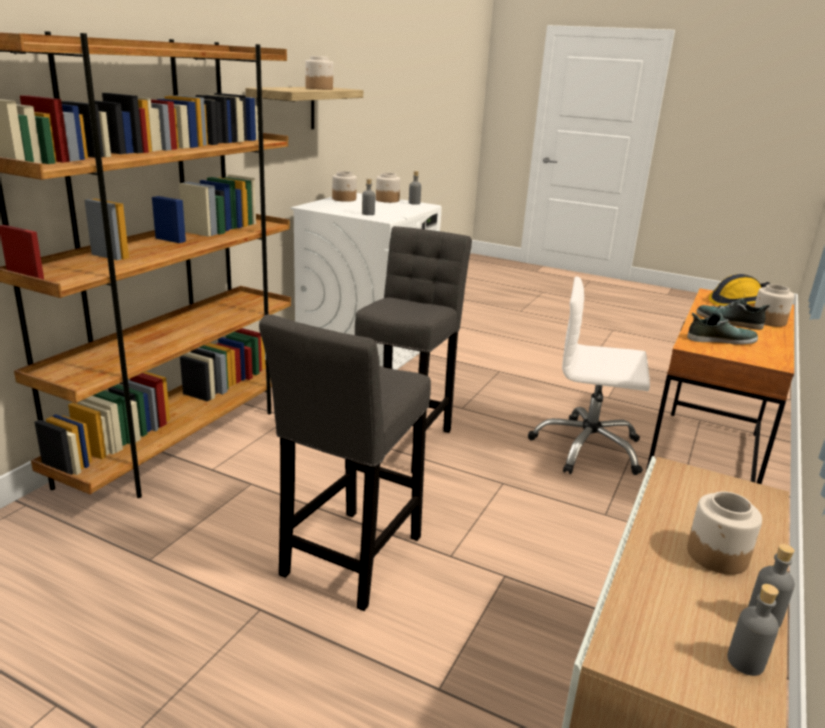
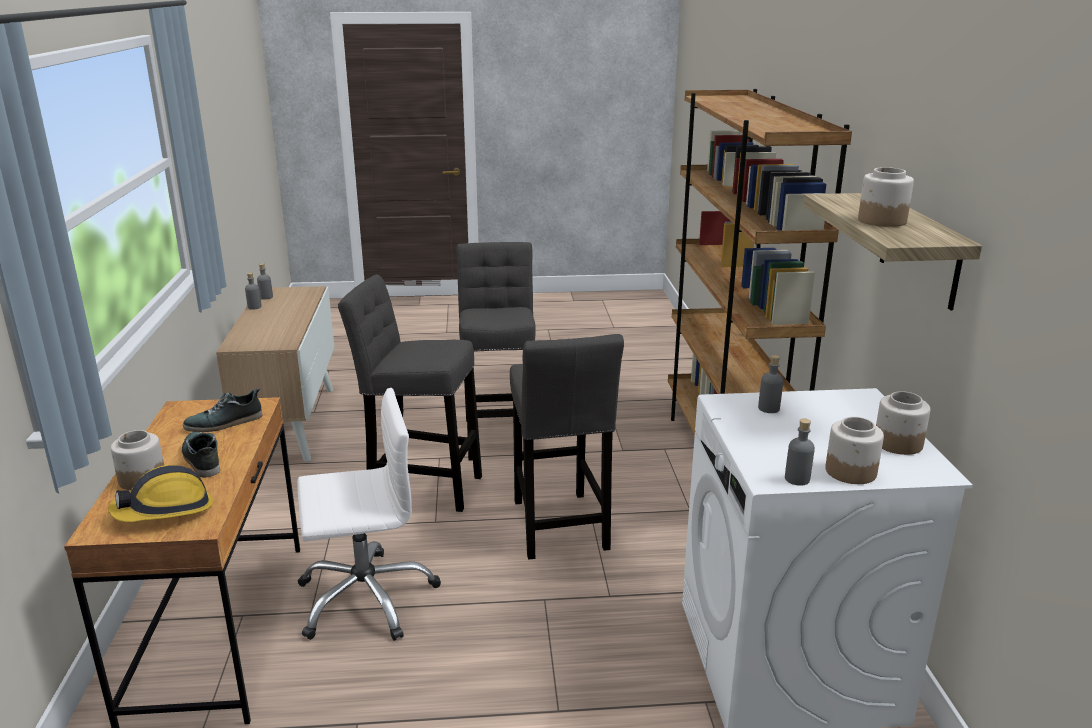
camera: 150 degrees right, 0 degrees up
(497, 524) = (419, 487): none -> grey stool
(718, 555) = (268, 318): jar -> none
(729, 321) = (201, 459): shoe -> shoe turned 120 degrees counterclockwise

